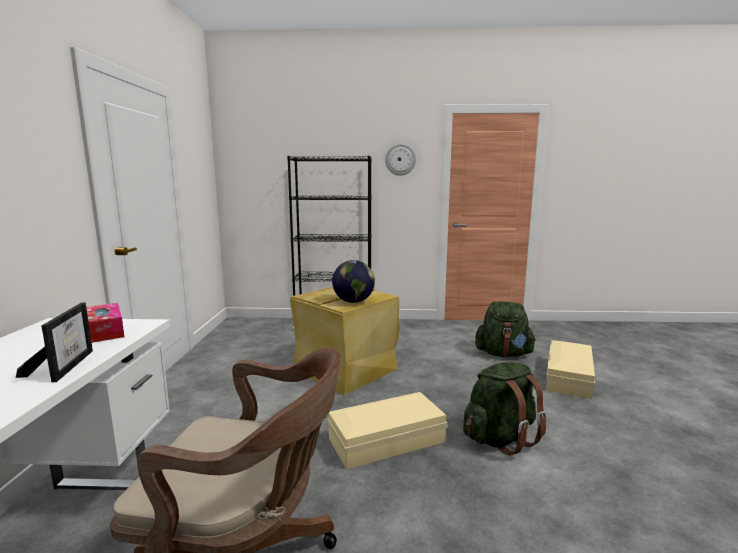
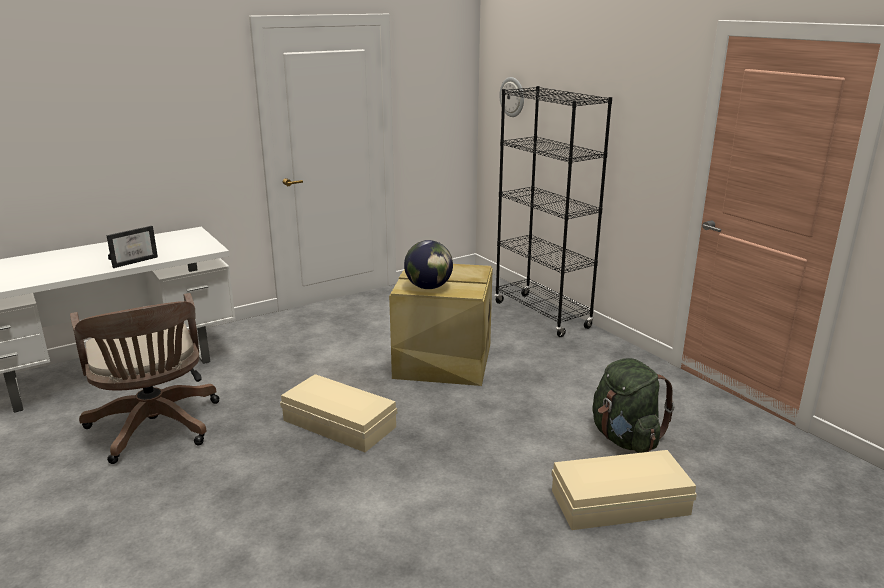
camera: 55 degrees right, 10 degrees up
(104, 331) = (190, 246): tissue box -> none
(400, 159) = (651, 104): wall clock -> wall clock (512, 97)
(500, 438) = (402, 481): green backpack -> none

